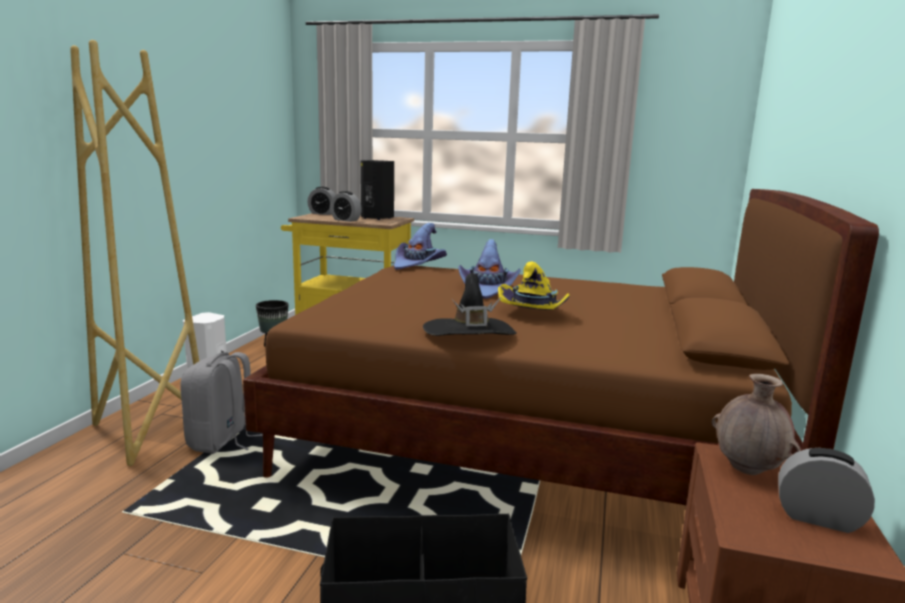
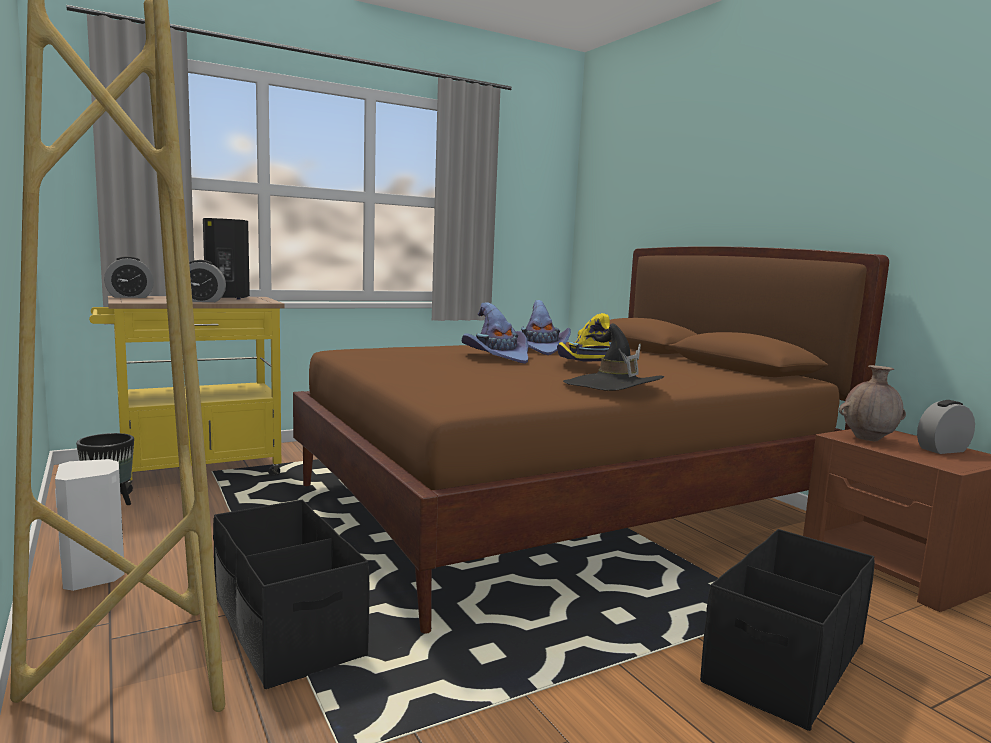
camera: 45 degrees left, 5 degrees down
(221, 441) = (285, 627): grey backpack -> black storage box
(419, 264) = (358, 346): purple hat -> purple hat (540, 349)

